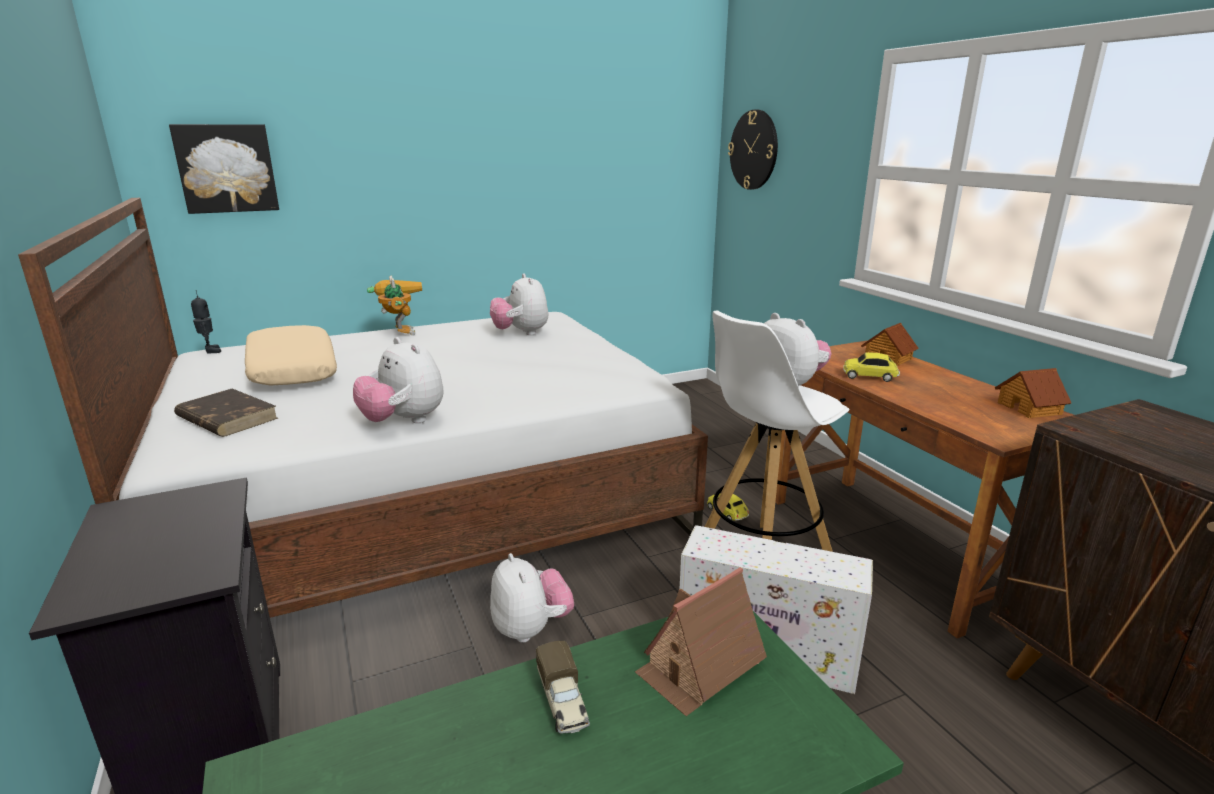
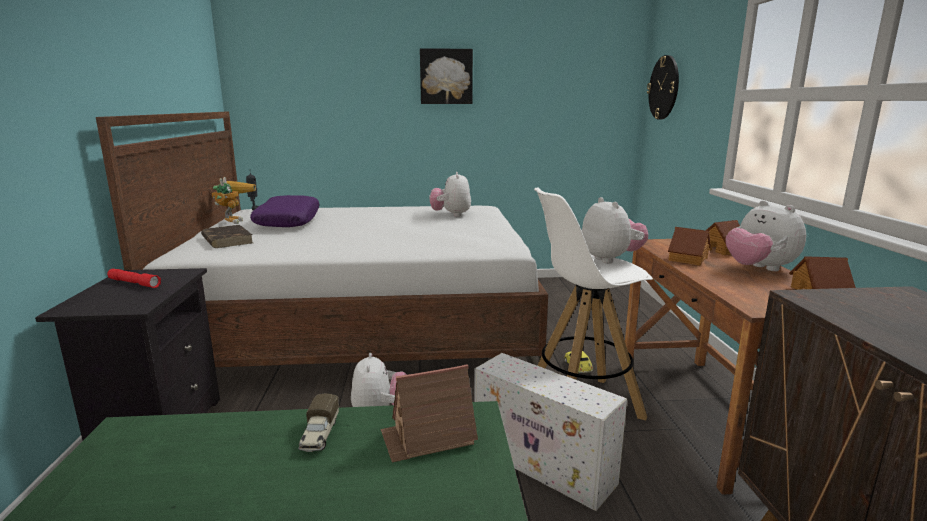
camera: 20 degrees right, 5 degrees down
(150, 528) = (134, 283): none -> red flashlight
(227, 168) = (283, 96): picture -> picture (446, 76)
(291, 370) = (287, 221): beige pillow -> purple pillow
(399, 331) = (373, 208): toy robot -> toy robot (233, 220)
(403, 421) = (321, 252): plush toy -> plush toy (759, 269)
(870, 376) = (688, 259): toy car -> toy house

